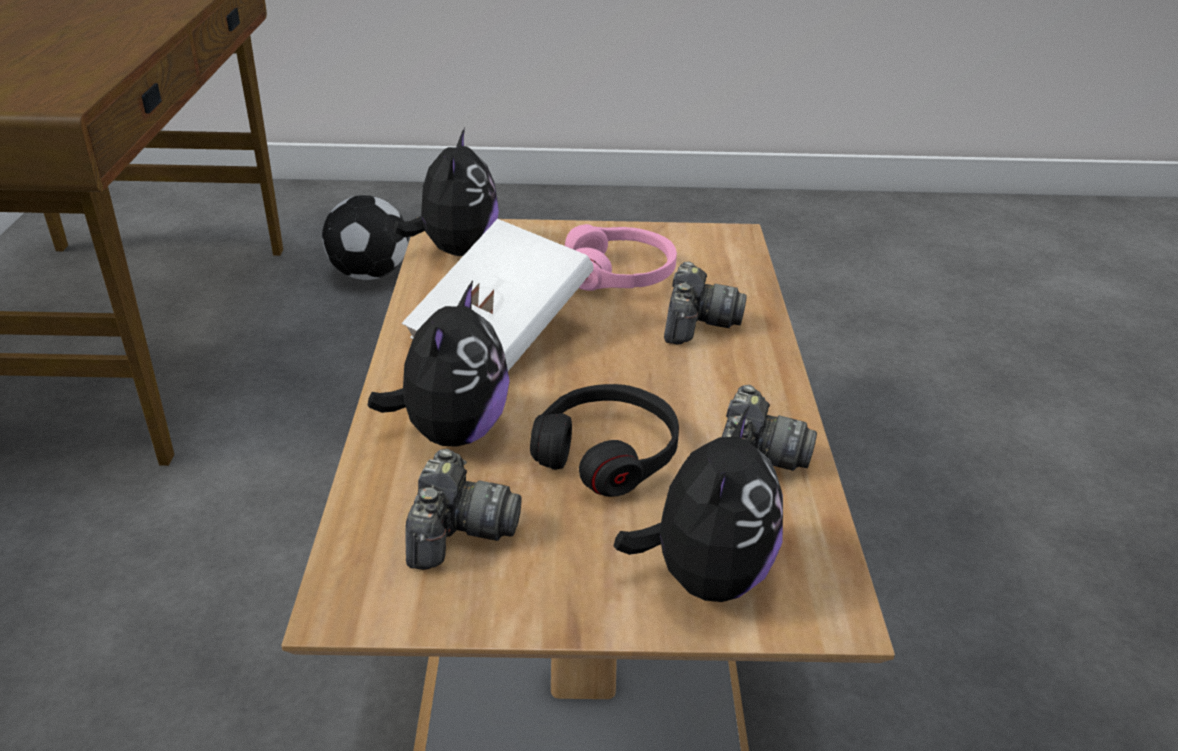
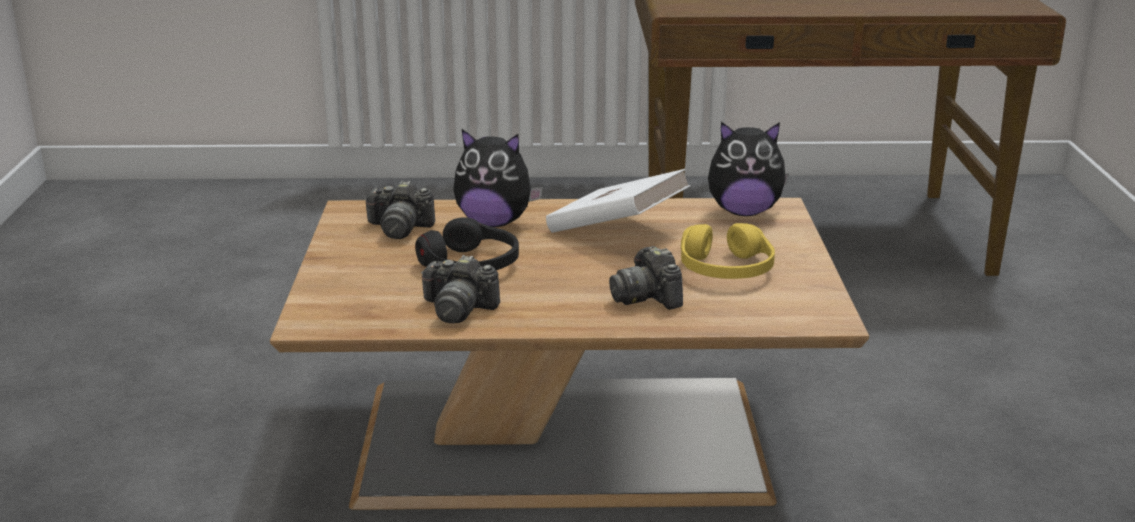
camera: 90 degrees right, 10 degrees down
(370, 274) = (980, 319): football -> none
(619, 274) = (726, 269): pink headphones -> yellow headphones
(697, 324) = (647, 297): camera -> camera turned 60 degrees clockwise
(705, 576) = (348, 290): plush toy -> none

